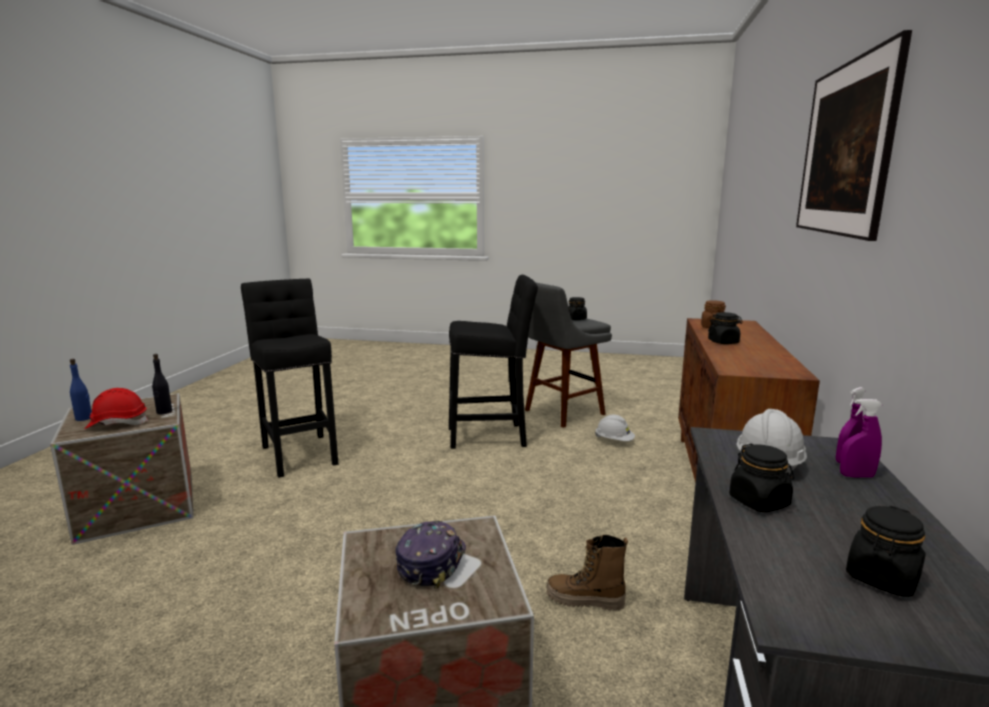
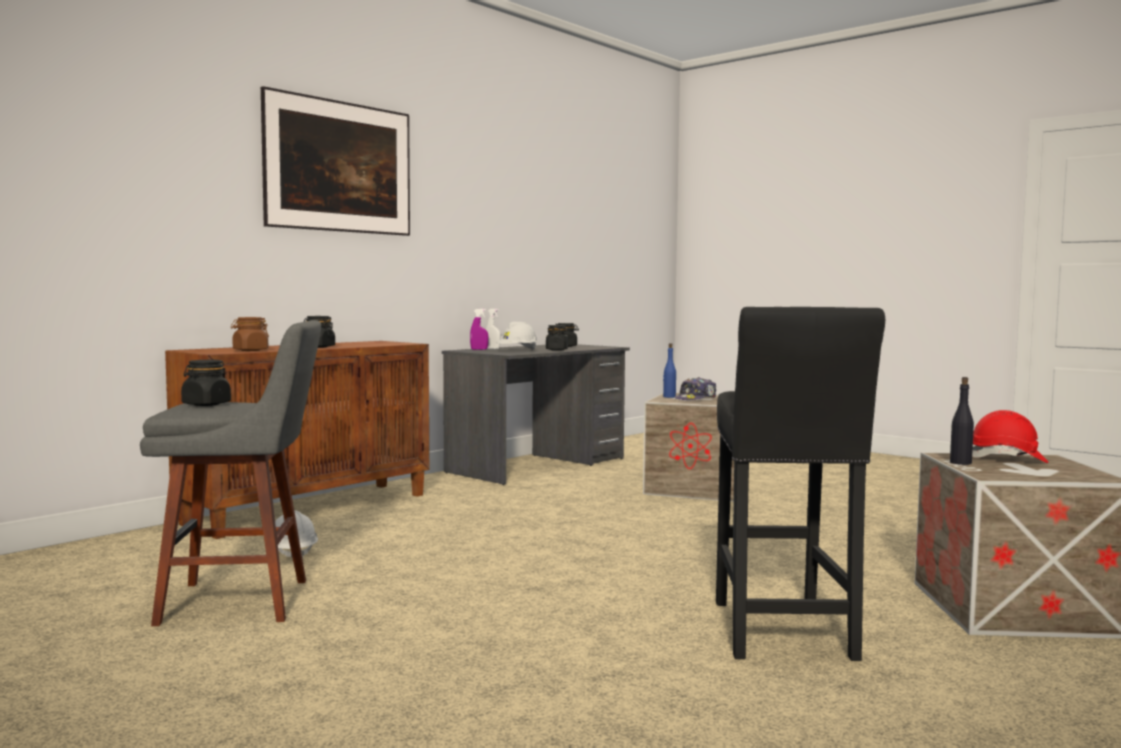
camera: 150 degrees left, 10 degrees down
(84, 418) = (1074, 469): blue bottle -> blue bottle (669, 397)
(491, 436) = (436, 592): black stool -> none
(585, 601) = (566, 493): boot -> none
(856, 476) = (492, 349): purple spray bottle -> white spray bottle

